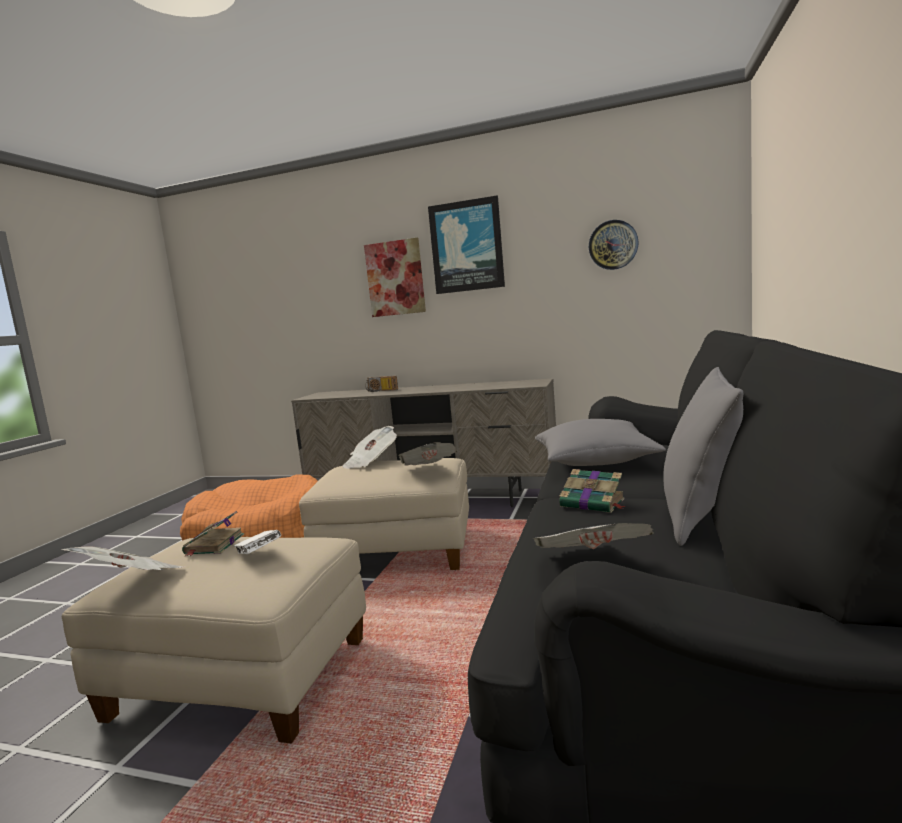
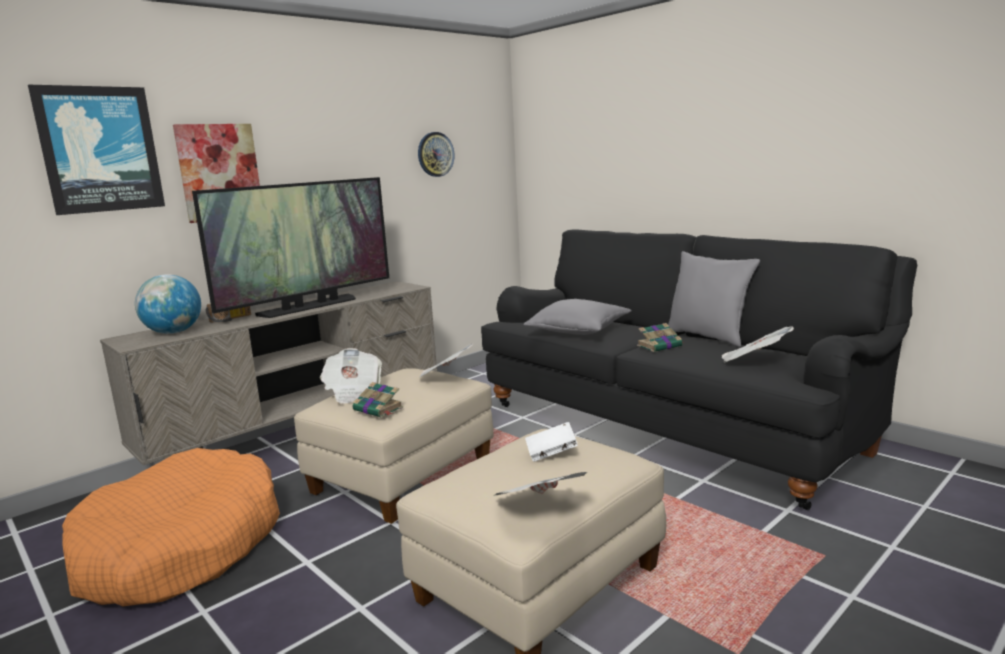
camera: 60 degrees left, 5 degrees up
(214, 545) = (494, 470): book -> book (379, 409)
(339, 394) = (173, 332): none -> globe
(432, 389) = (309, 307): none -> television
(466, 246) = (307, 141): picture -> picture (100, 149)

